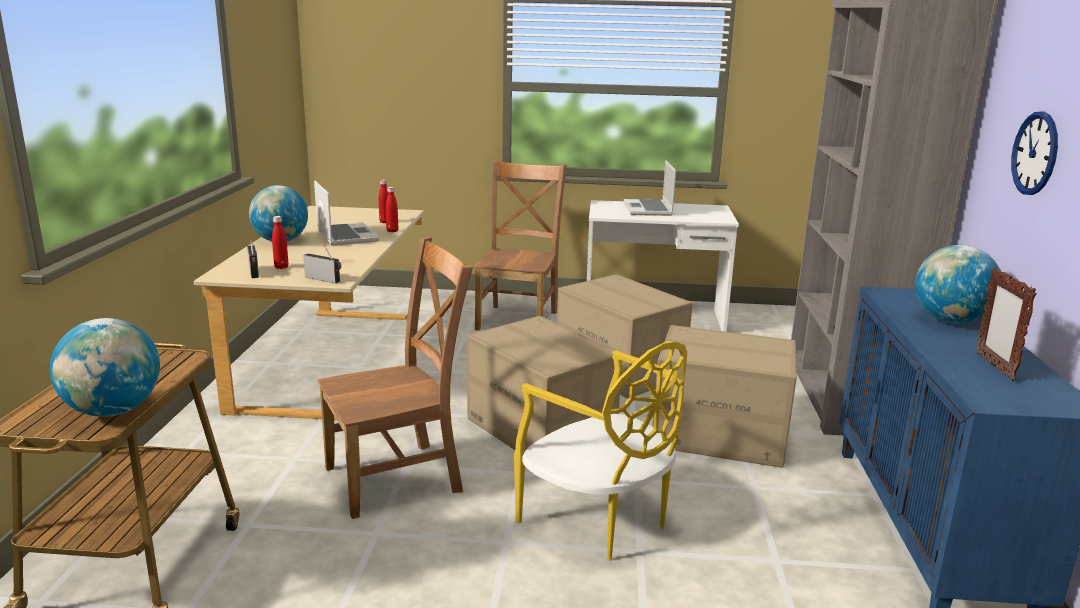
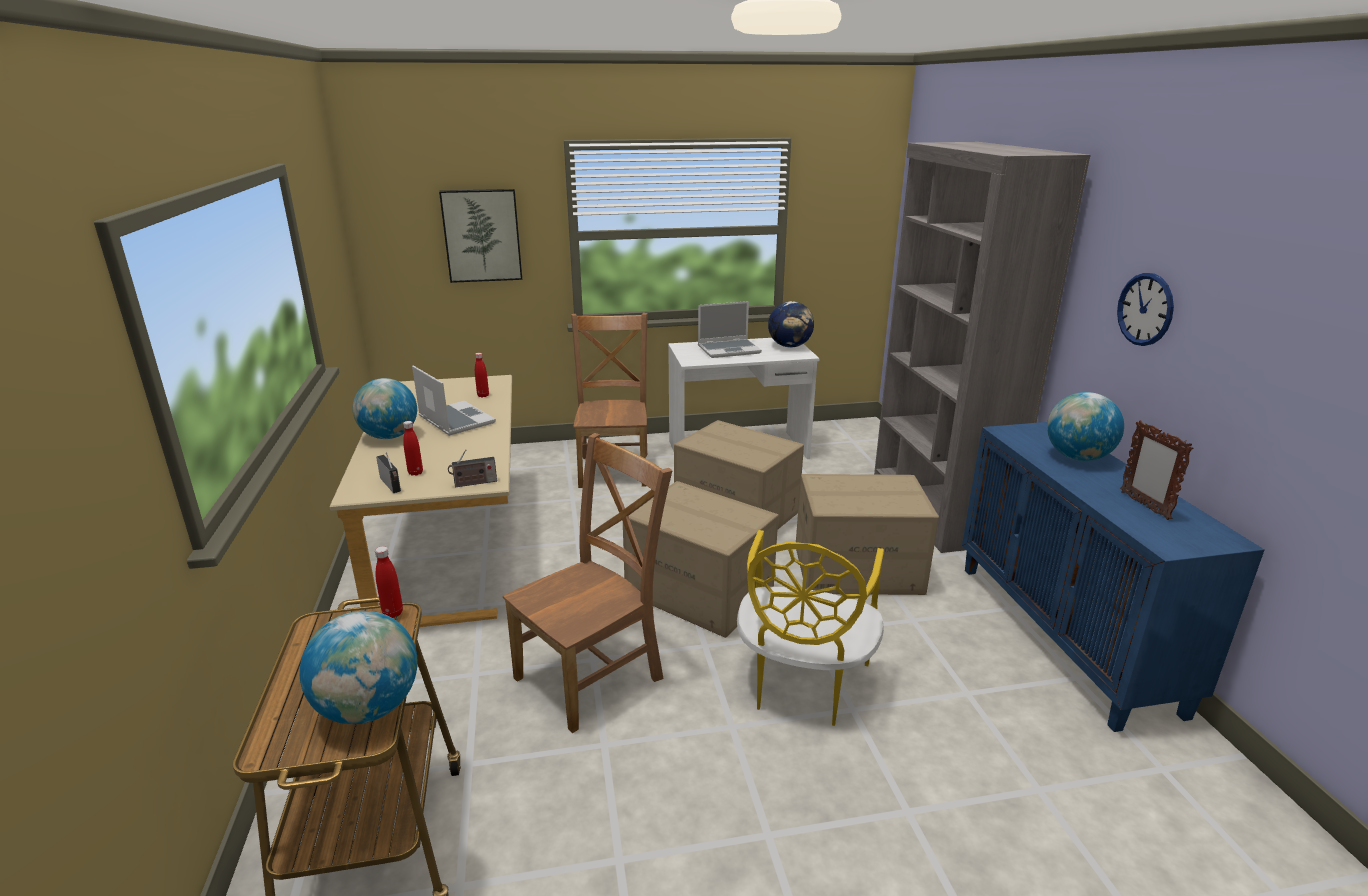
camera: 15 degrees left, 5 degrees up
(324, 279) = (473, 483): radio -> radio turned 150 degrees clockwise
(392, 231) = (499, 407): red bottle -> red bottle (393, 613)
(420, 80) = (482, 235): none -> picture
(599, 521) = (802, 684): yellow chair -> yellow chair turned 75 degrees clockwise
(648, 209) = (729, 349): laptop -> laptop turned 90 degrees counterclockwise
(715, 212) = (790, 346): none -> globe

